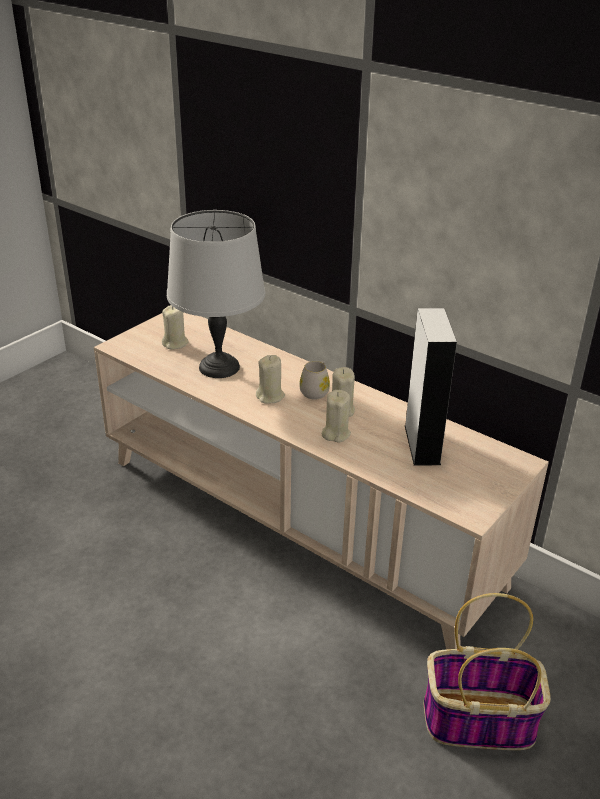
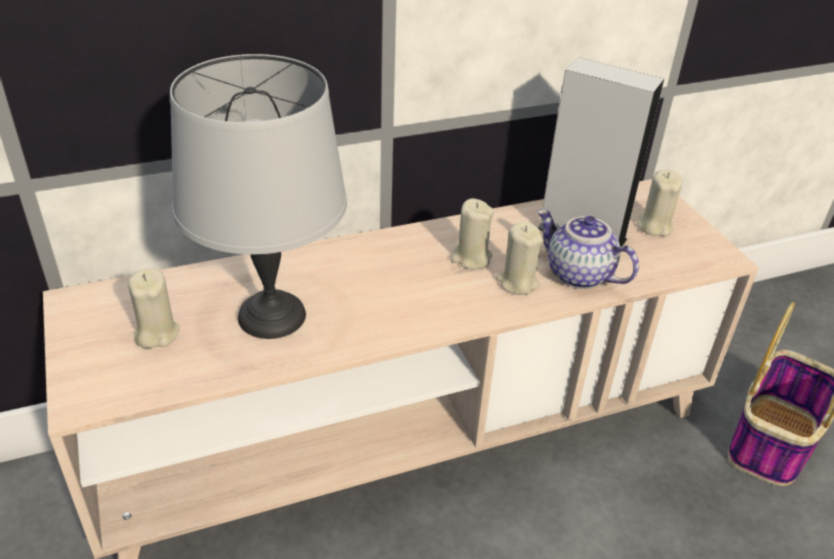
camera: 60 degrees left, 5 degrees up
(270, 396) = (391, 299): beige candle -> beige candle (654, 226)
(316, 391) = (412, 259): white mug -> none
(371, 454) = (577, 275): none -> teapot

